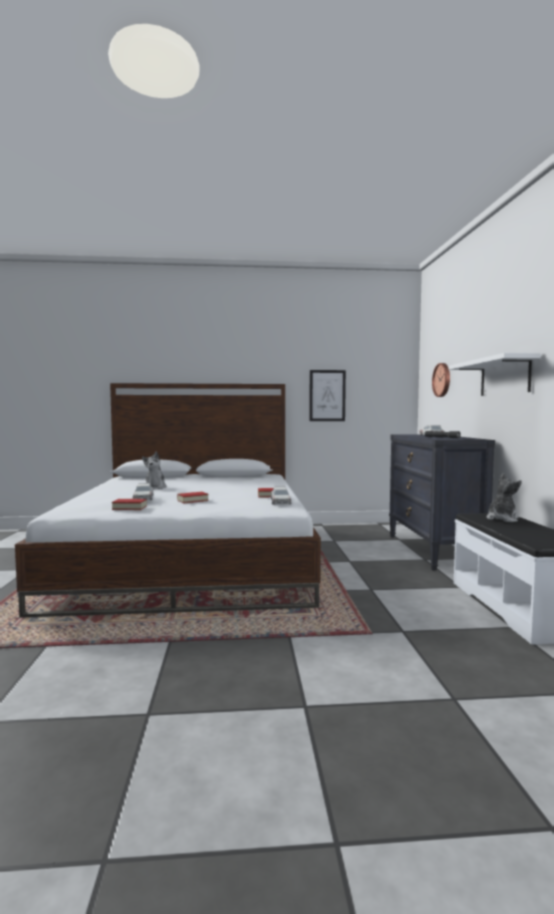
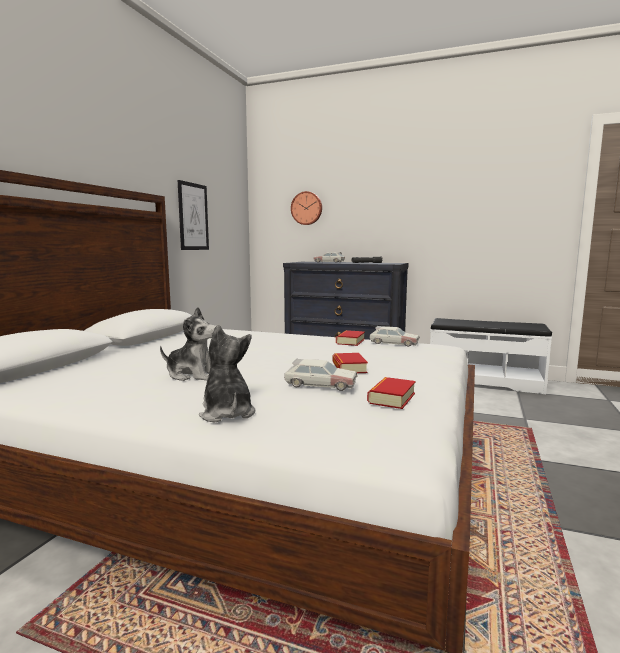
camera: 65 degrees left, 5 degrees up
(502, 519) = (460, 321): plush toy -> plush toy (226, 413)
(504, 377) = (417, 211): white shelf -> none

